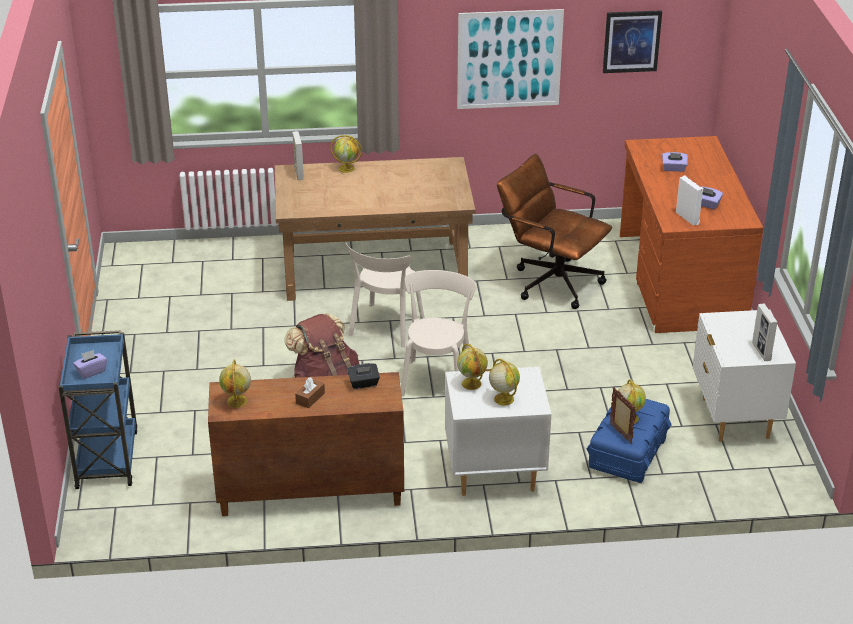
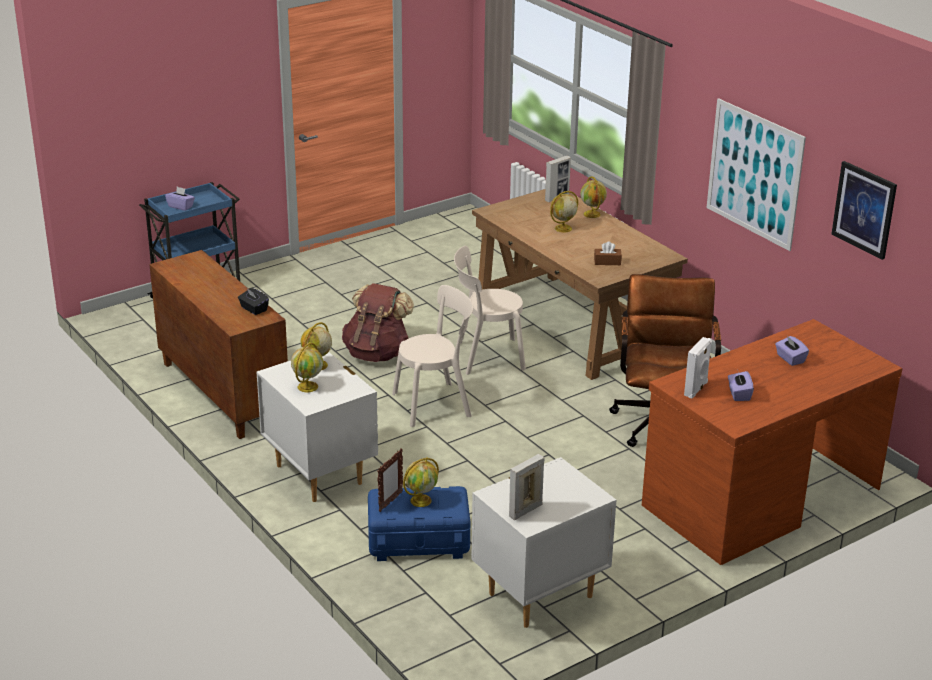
camera: 60 degrees right, 5 degrees down
(237, 402) = (184, 267): globe -> globe (563, 229)
(310, 398) = (213, 293): brown tissue box -> brown tissue box (607, 262)

